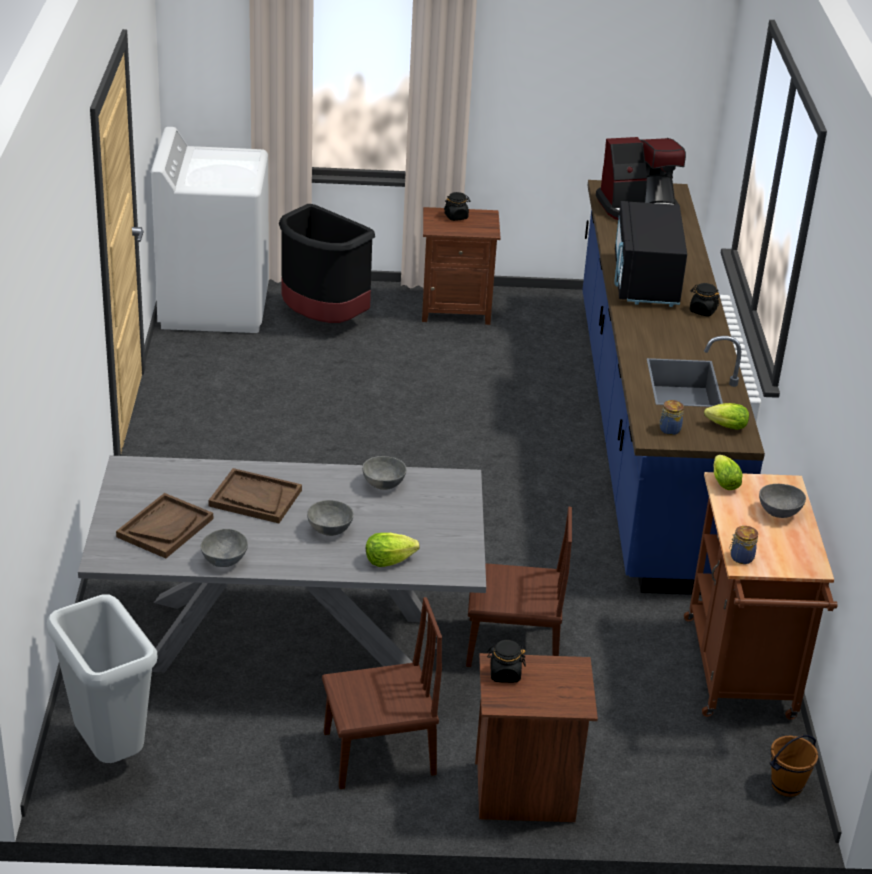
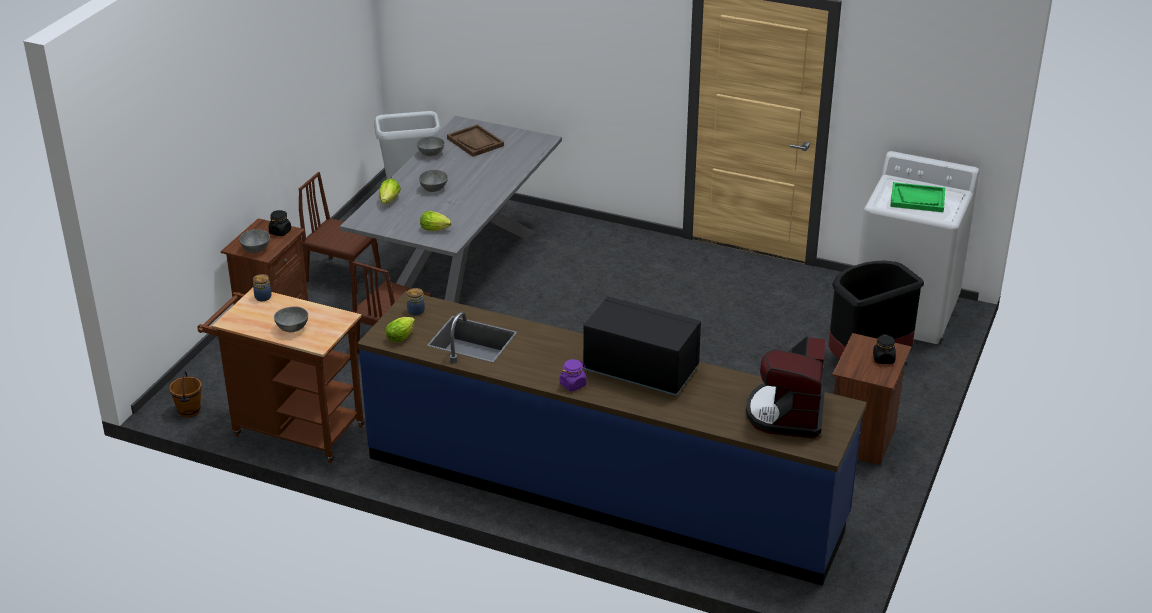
camera: 115 degrees right, 0 degrees up
(223, 168) = (917, 199): none -> green tray
(255, 498) = (483, 172): brown tray -> none
(379, 753) = (343, 275): brown chair -> brown chair turned 105 degrees clockwise
(382, 484) = (466, 214): grey bowl -> grey bowl (256, 249)
(702, 311) = (573, 384): black jar -> purple jar
(723, 481) = (343, 317): lettuce -> lettuce (436, 229)

